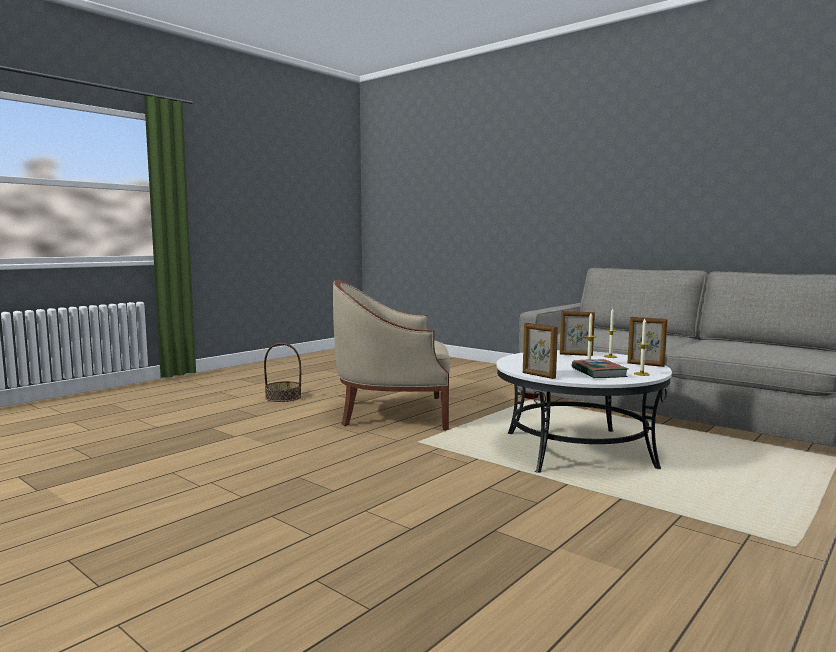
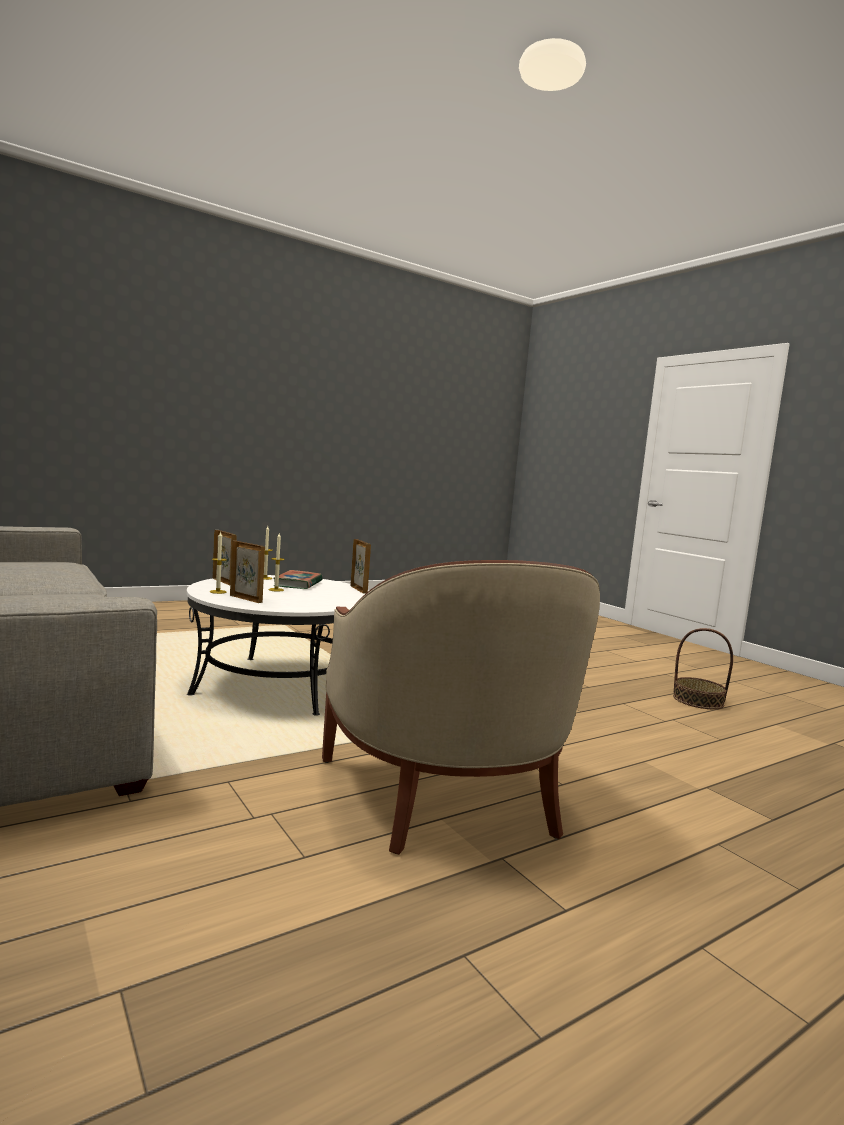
camera: 165 degrees left, 0 degrees up
(283, 397) = (721, 935): basket -> basket (698, 700)
(394, 413) = (445, 795): beige armchair -> beige armchair turned 60 degrees clockwise

